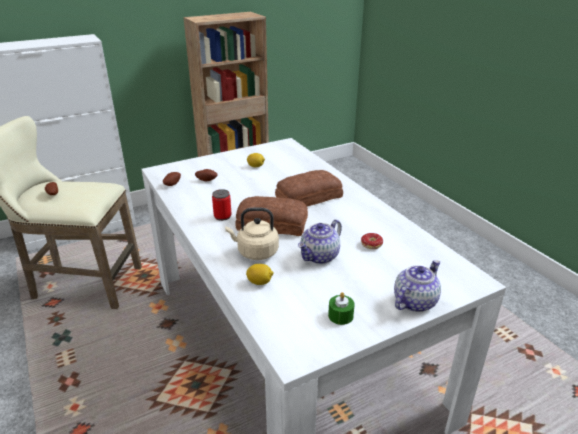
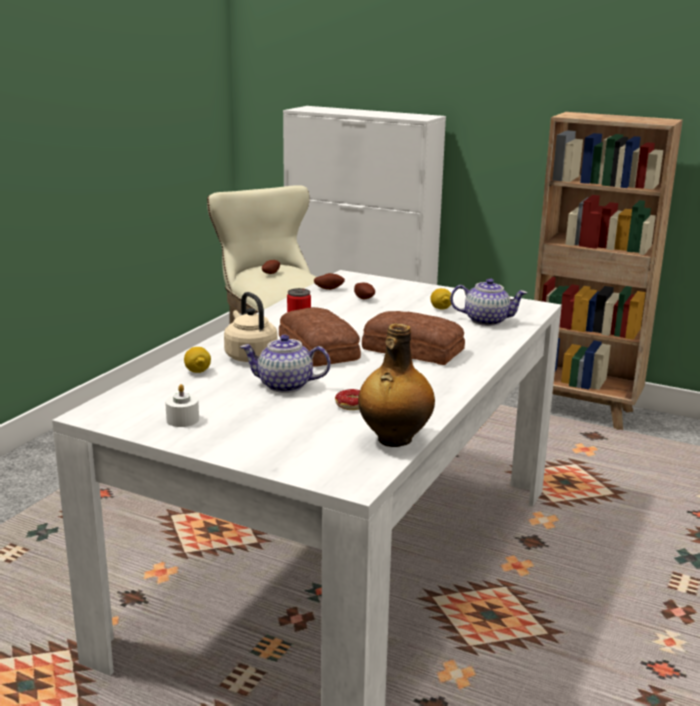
camera: 55 degrees right, 10 degrees down
(340, 315) = (182, 420): green candle -> white candle
(414, 301) = (257, 452): teapot -> teapot (487, 320)
(429, 249) = (394, 440): none -> bottle

